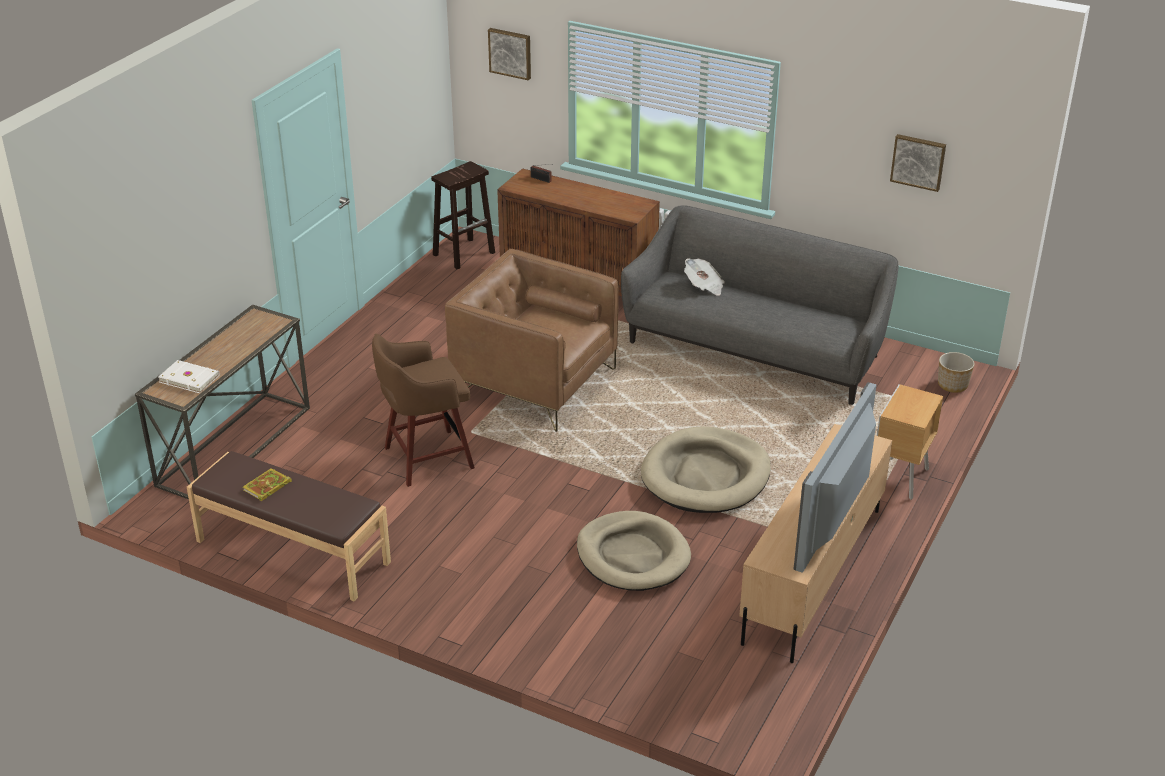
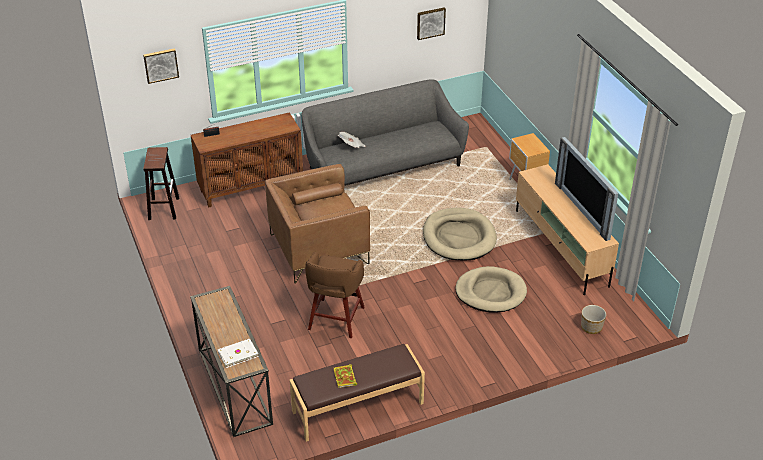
camera: 50 degrees left, 5 degrees up
(952, 385) = (480, 131): planter -> planter (591, 327)

